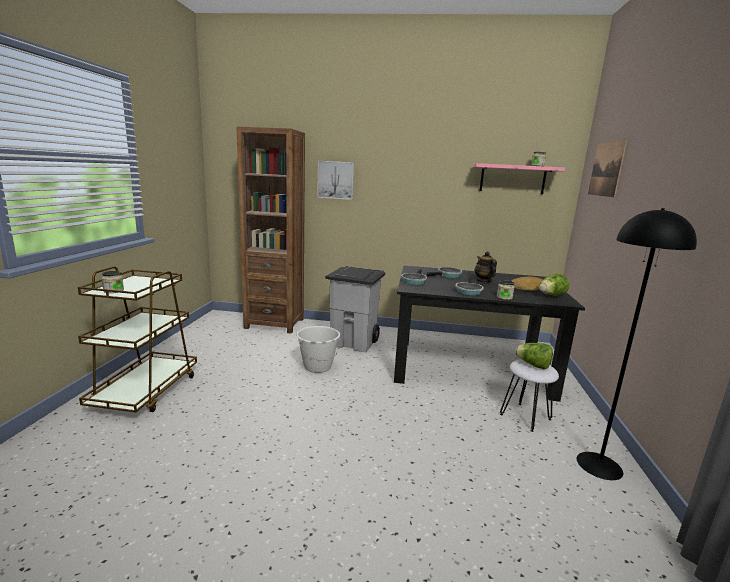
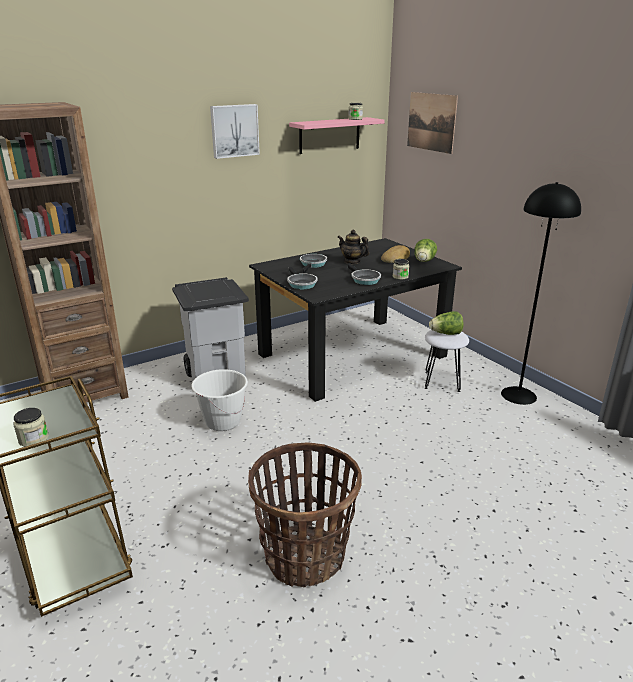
camera: 40 degrees left, 10 degrees up
(233, 467) = (305, 556): none -> basket
(336, 180) = (123, 167): picture -> picture (234, 130)

